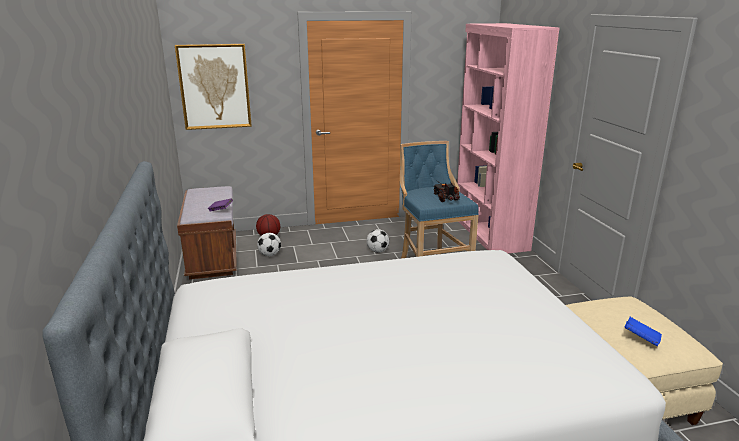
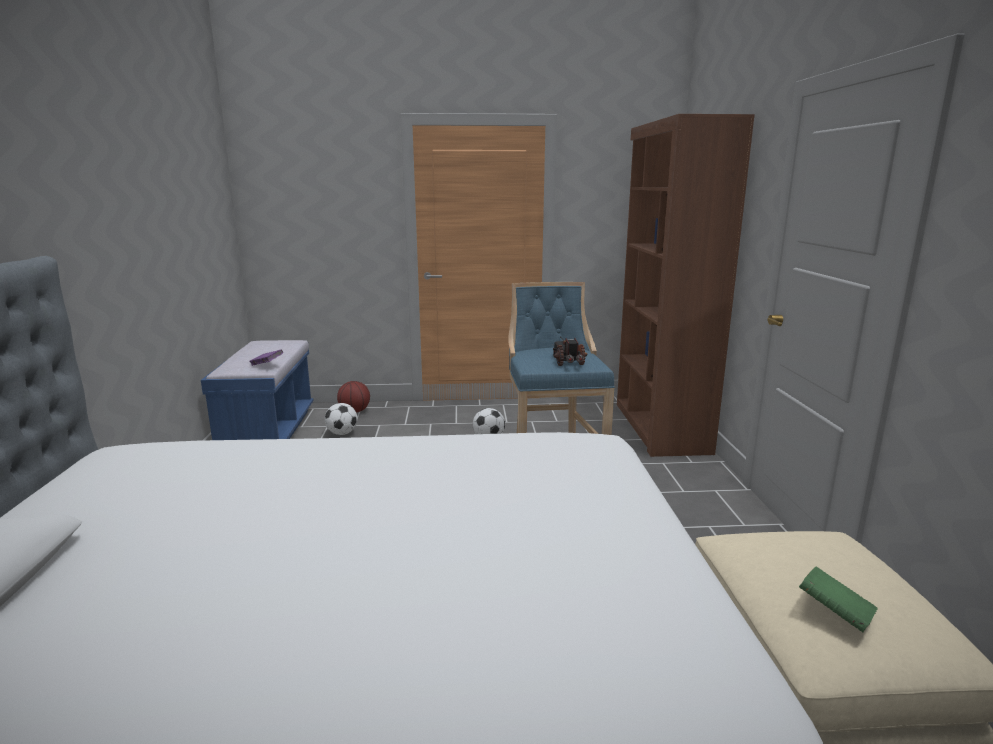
camera: 10 degrees right, 5 degrees down
(213, 257) = (268, 431): brown bench -> blue bench
(214, 87) = (291, 210): picture -> none
(489, 233) = (659, 427): pink bookcase -> brown bookcase
(641, 339) = (834, 613): blue book -> green book

